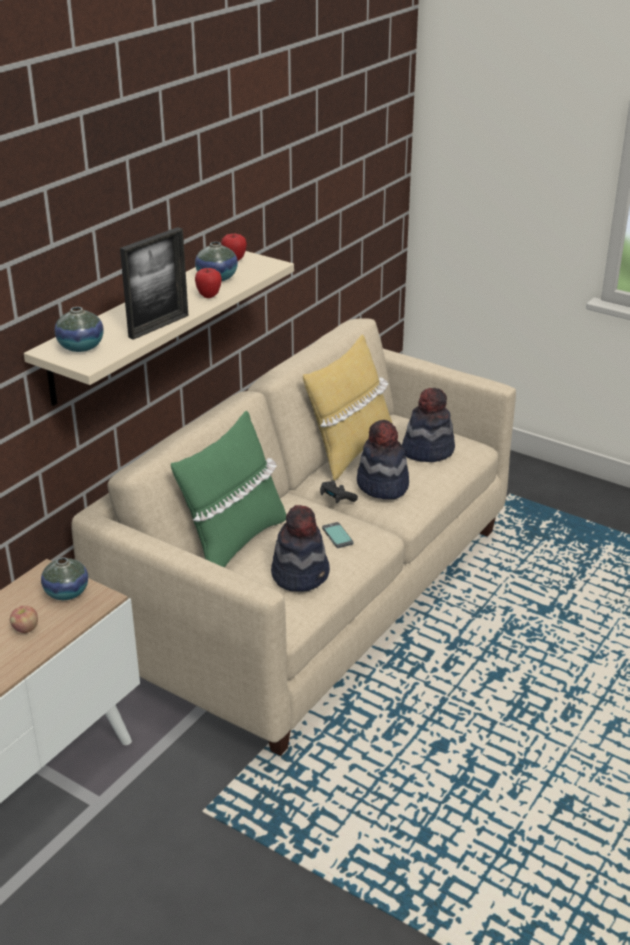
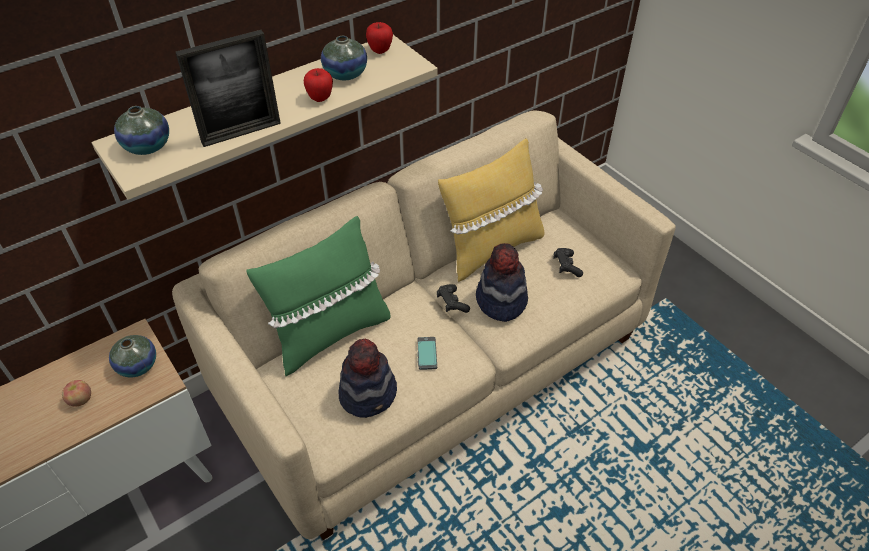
camera: 20 degrees right, 15 degrees up
(427, 450) = (566, 266): hat -> black game controller

